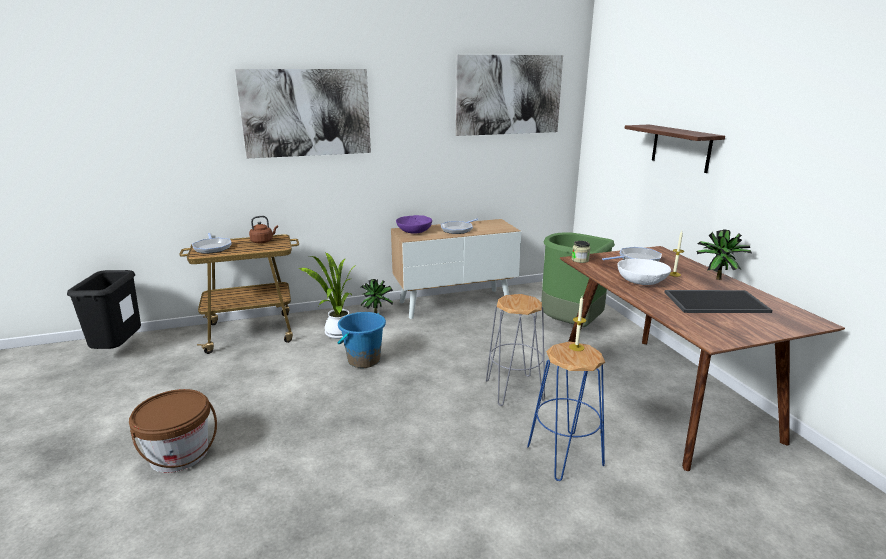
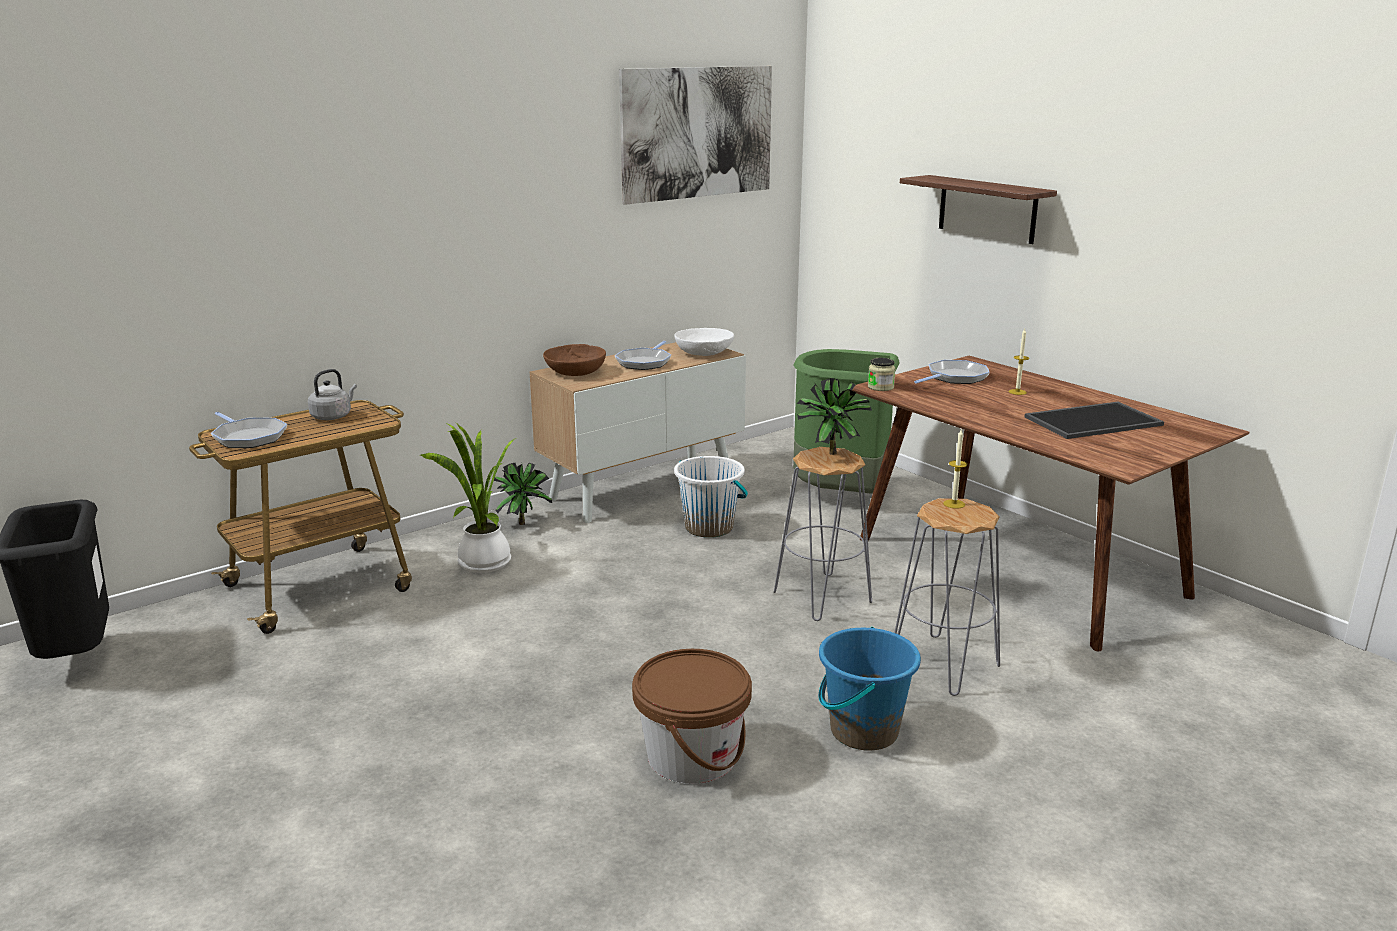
camera: 20 degrees left, 0 degrees up
(179, 454) = (366, 785): brown bucket -> brown bucket (692, 756)
(263, 241) = (333, 416): brown kettle -> grey kettle
(306, 113) = (386, 179): picture -> none
(363, 360) = (560, 596): blue bucket -> blue bucket (863, 731)
(414, 231) = (575, 372): purple bowl -> brown bowl
(476, 333) = (709, 527): none -> white bucket
(564, 455) = (943, 664): blue stool -> grey stool
(642, 281) = (985, 406): white bowl -> white bowl (704, 353)
(716, 278) = (1071, 391): potted plant -> potted plant (829, 452)

